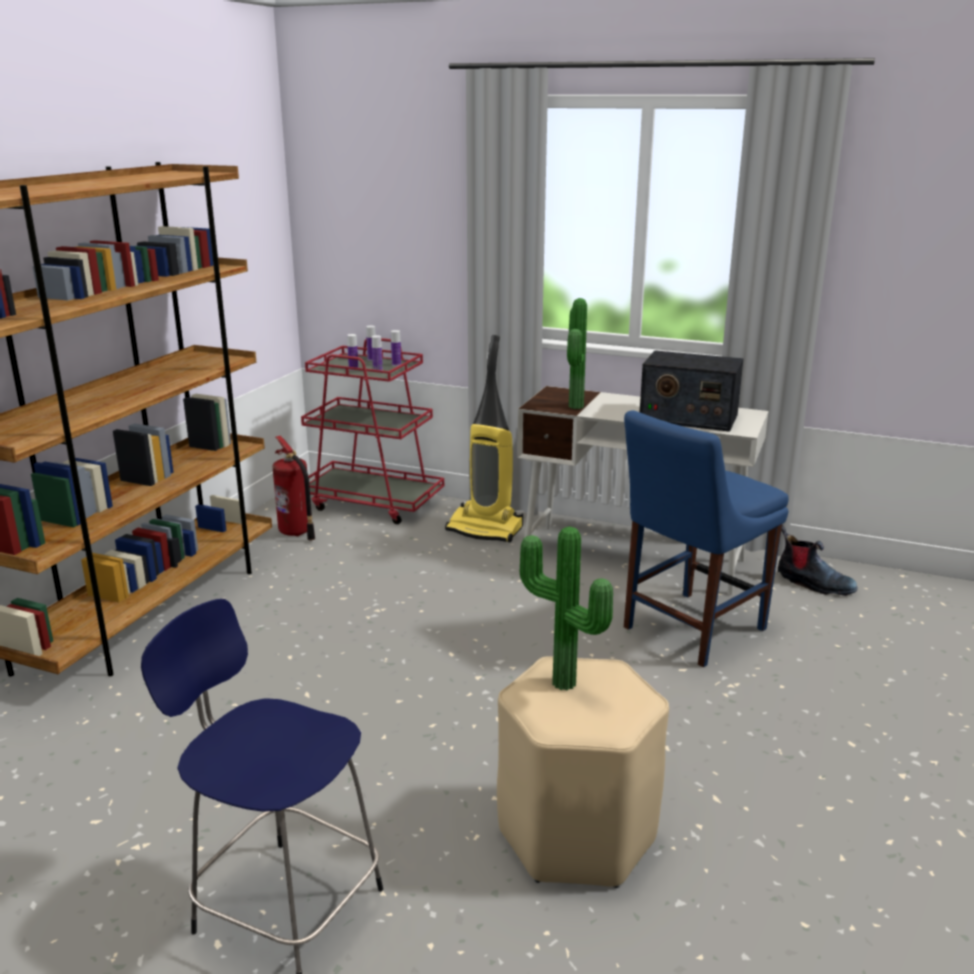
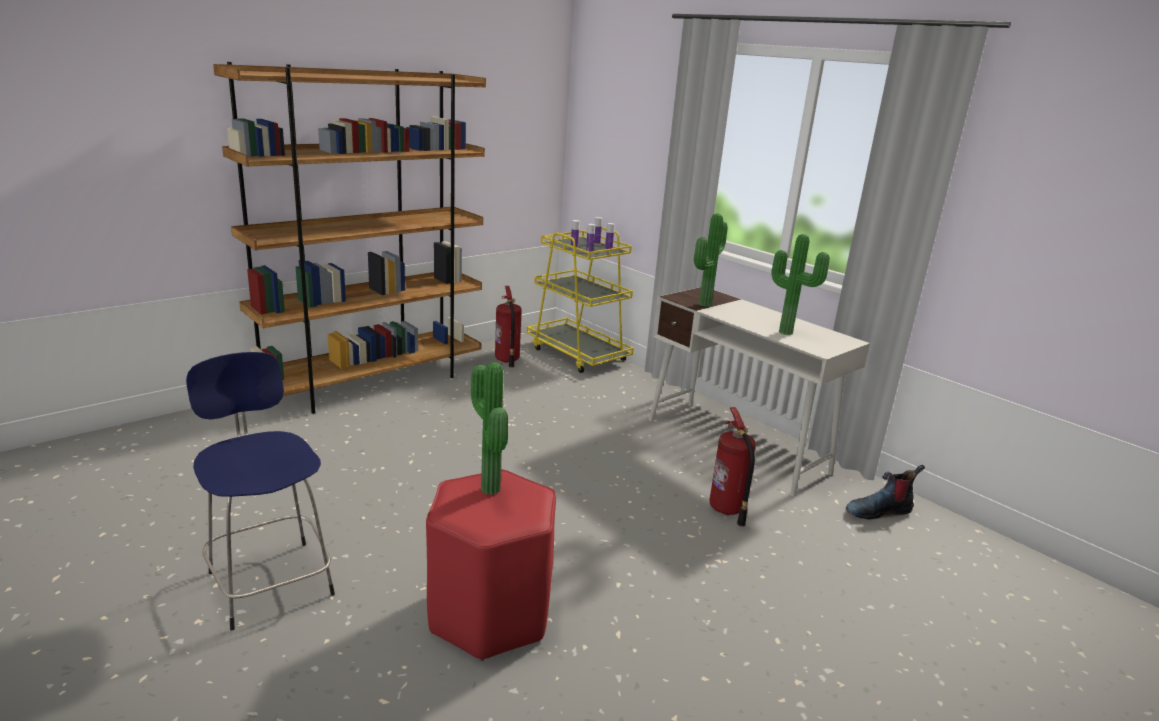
camera: 25 degrees right, 0 degrees up
(372, 502) = (578, 354): red cart -> yellow cart
(486, 529) = (641, 393): vacuum cleaner -> none
(577, 834) = (491, 615): beige stool -> red stool
(688, 417) = (787, 332): radio -> potted plant
(689, 630) = (726, 510): blue chair -> fire extinguisher
(813, 584) = (878, 511): boot -> boot turned 105 degrees clockwise

